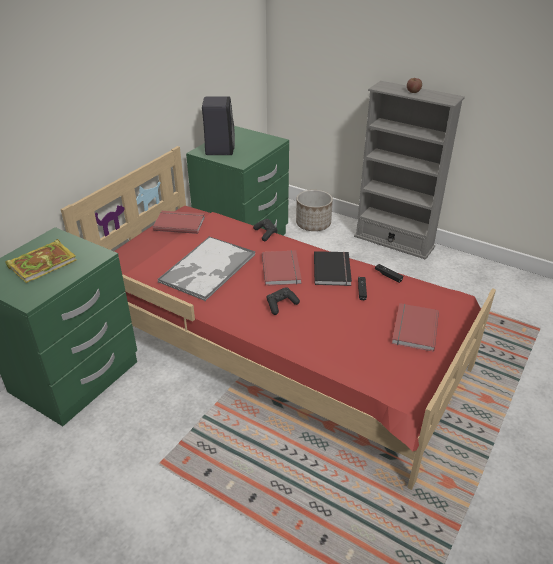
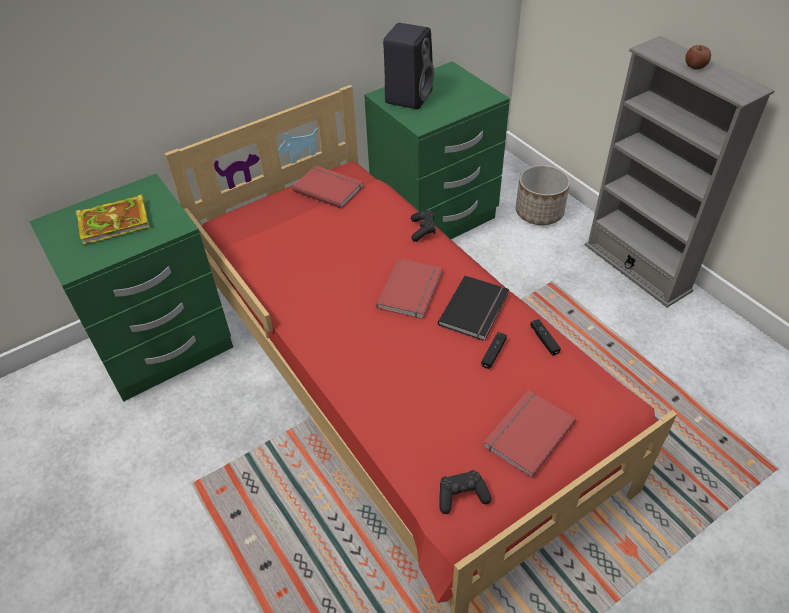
camera: 25 degrees right, 10 degrees up
(207, 269) = (323, 264): tray -> none
(281, 305) = (379, 343): black game controller -> black game controller (462, 495)

